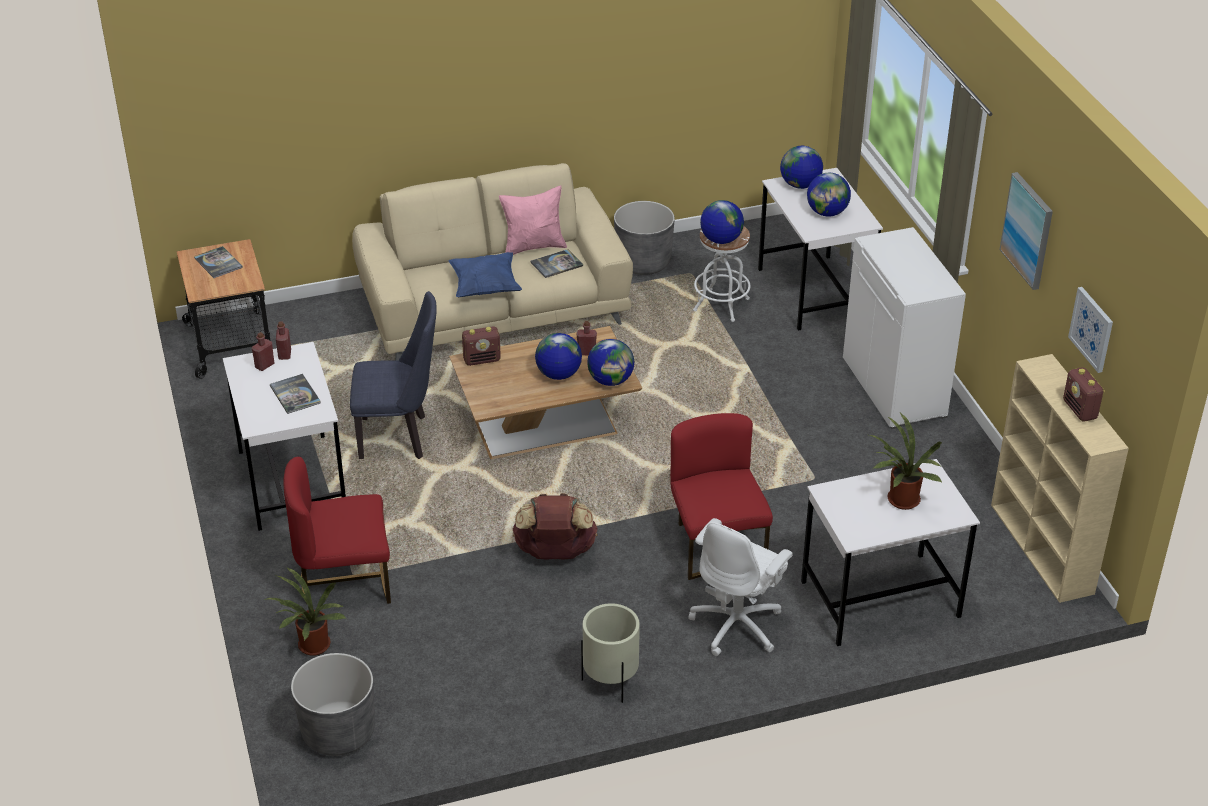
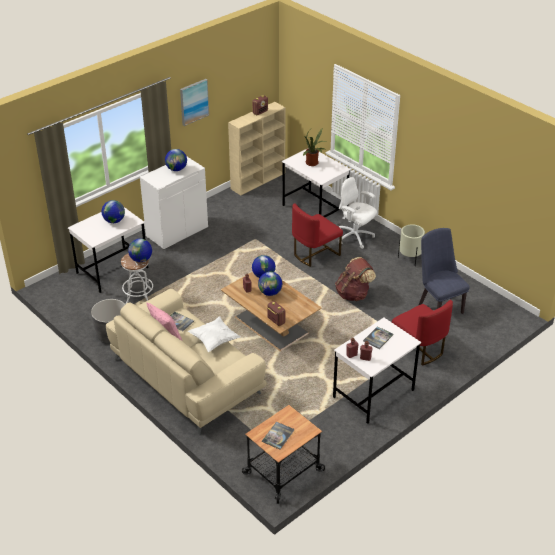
camera: 115 degrees left, 0 degrees up
(312, 647) = (463, 342): potted plant -> none
(338, 732) = (496, 317): grey planter -> none
(400, 437) = (314, 369): blue chair -> blue chair (438, 306)
(485, 287) = (214, 340): blue pillow -> white pillow
(738, 625) = (355, 237): white office chair -> white office chair turned 150 degrees counterclockwise
(800, 185) = (91, 234): globe -> globe (176, 169)
(1092, 329) = (240, 91): picture -> none

